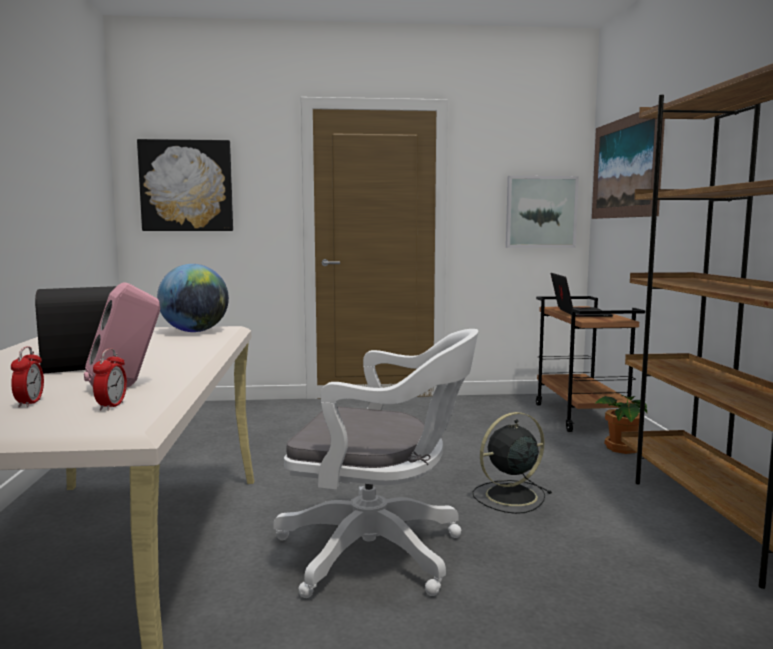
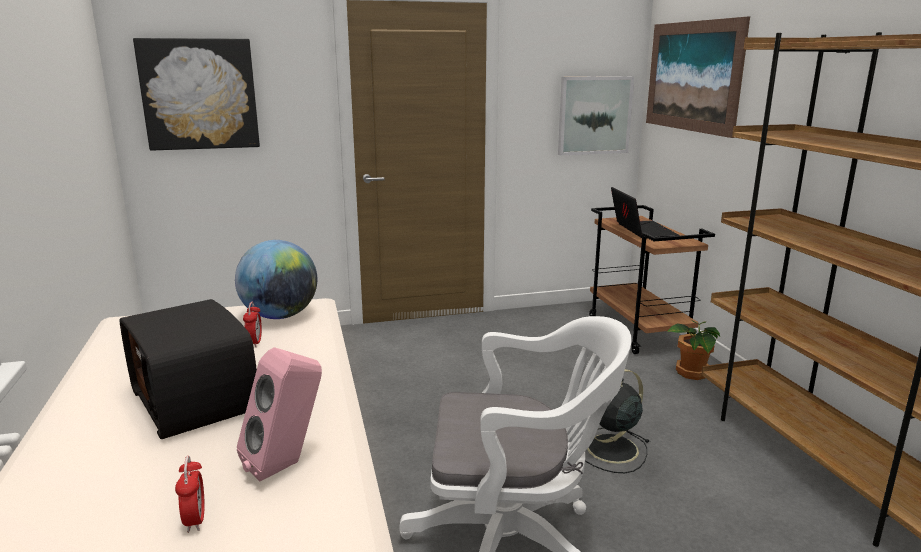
camera: 10 degrees left, 10 degrees up
(111, 406) = (301, 516): alarm clock -> alarm clock (255, 343)

